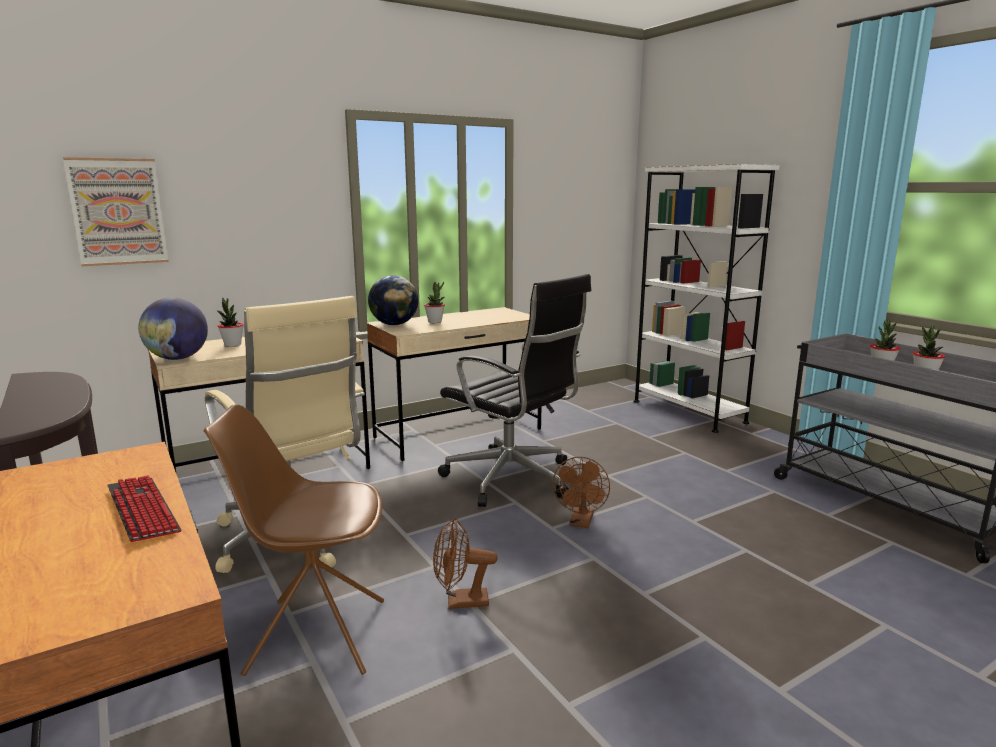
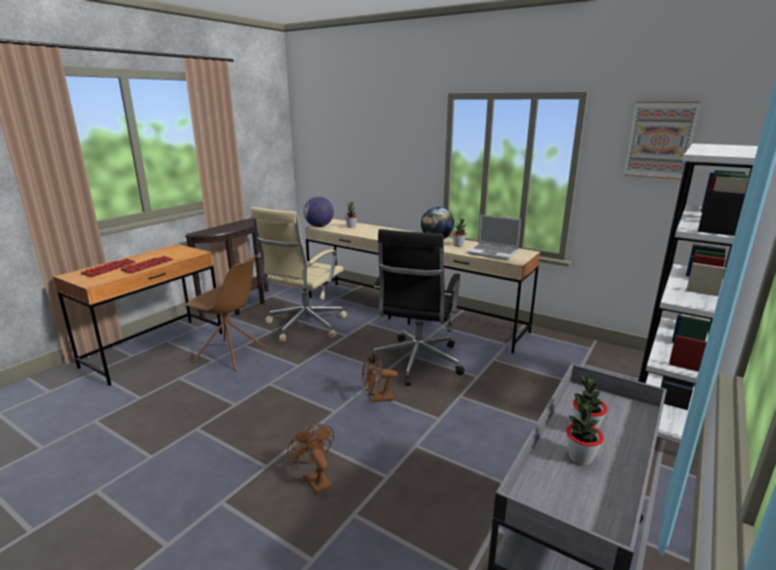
camera: 65 degrees right, 5 degrees up
(63, 565) = (109, 269): none -> keyboard
(118, 212) = (339, 151): picture -> picture (660, 140)
(315, 635) = (231, 355): brown chair -> brown chair turned 135 degrees clockwise
(460, 602) = (268, 380): brown fan -> brown fan (315, 479)
(486, 317) = (493, 253): none -> laptop

